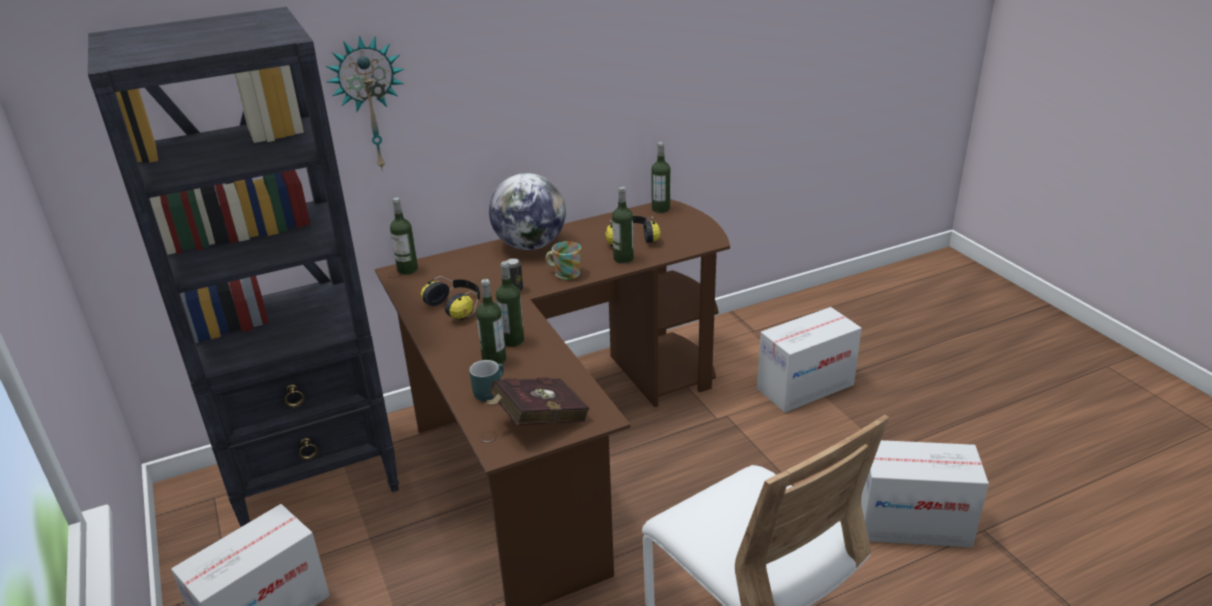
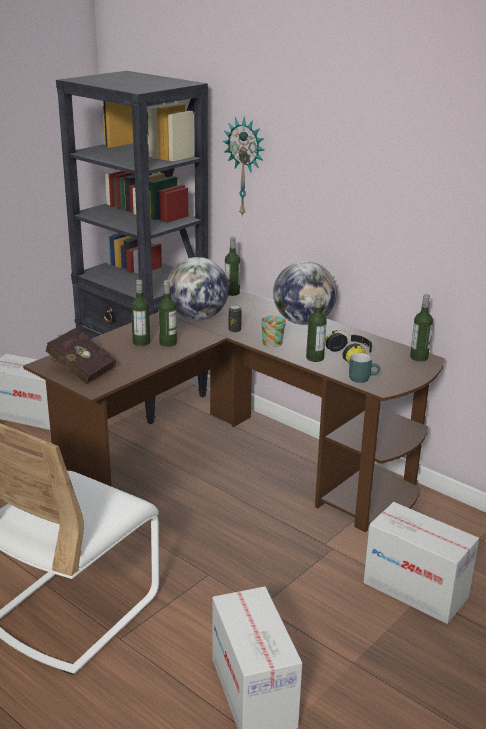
camera: 65 degrees right, 5 degrees down
(456, 306) = (197, 317): headphones -> globe
(488, 391) = (105, 348): turquoise mug -> turquoise mug (362, 378)

